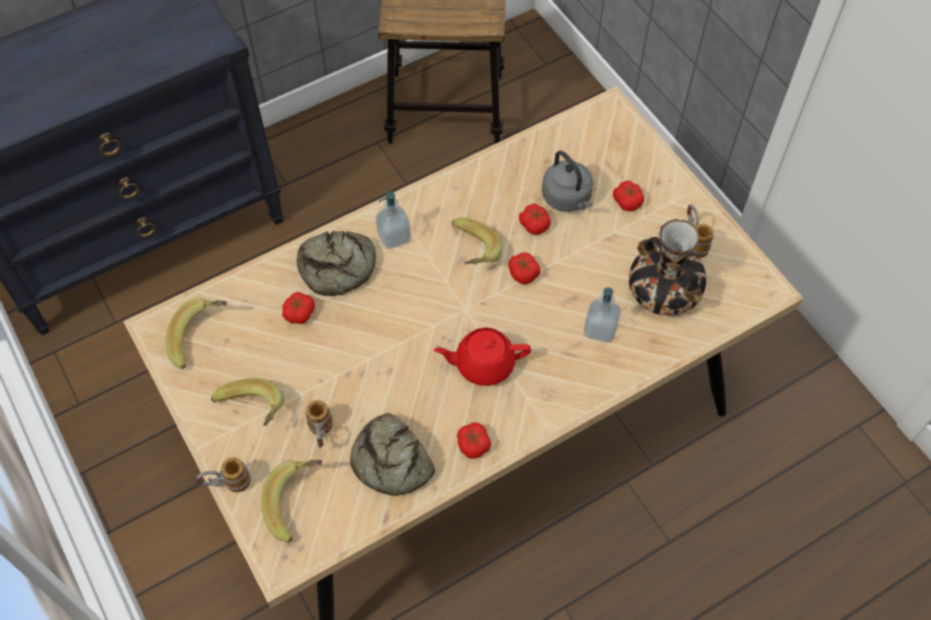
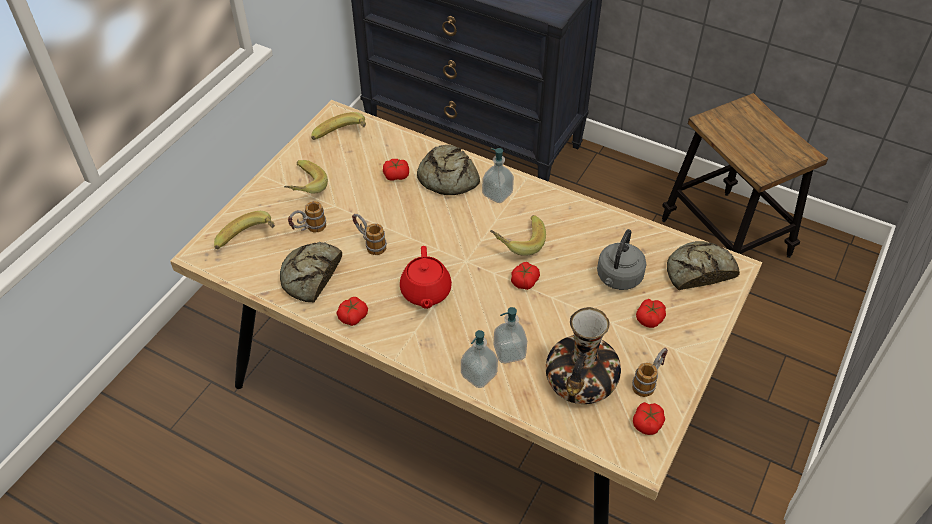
camera: 60 degrees right, 10 degrees down
(226, 485) = (243, 201): mug -> mug (369, 243)
(483, 364) = (425, 292): red teapot -> red teapot turned 150 degrees counterclockwise
(534, 224) = (575, 268): tomato -> tomato (647, 423)
(597, 135) = (698, 271): none -> bread
(611, 368) = (479, 375): none -> soap dispenser

